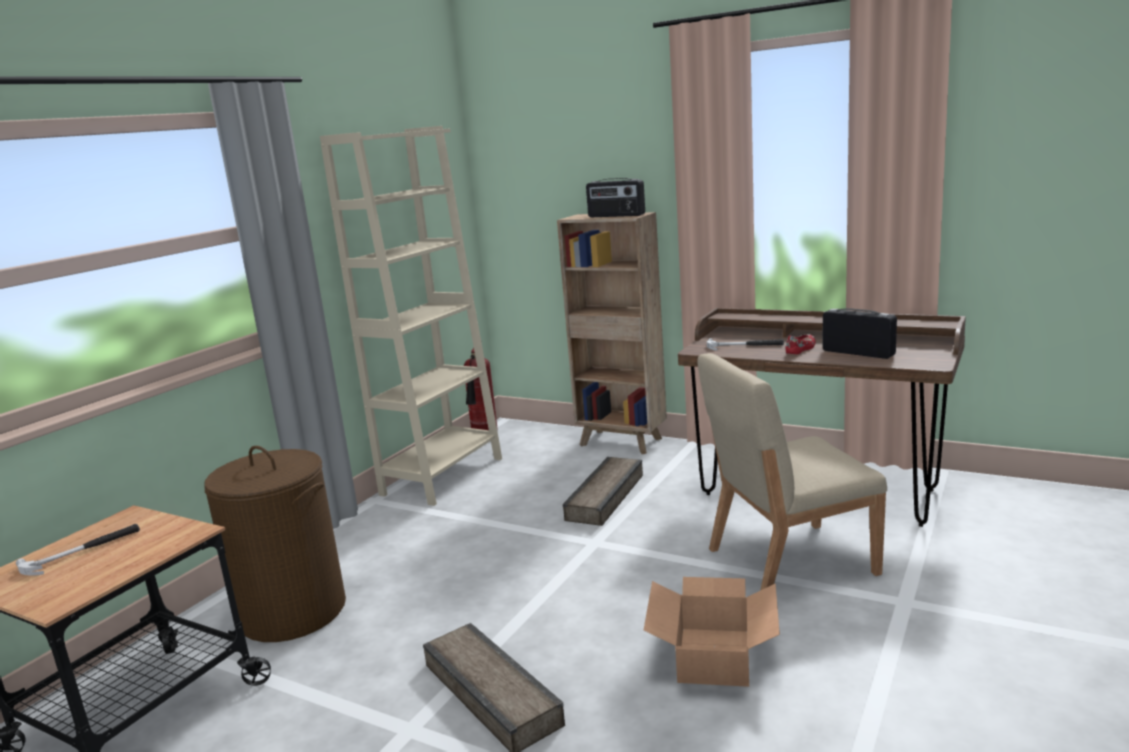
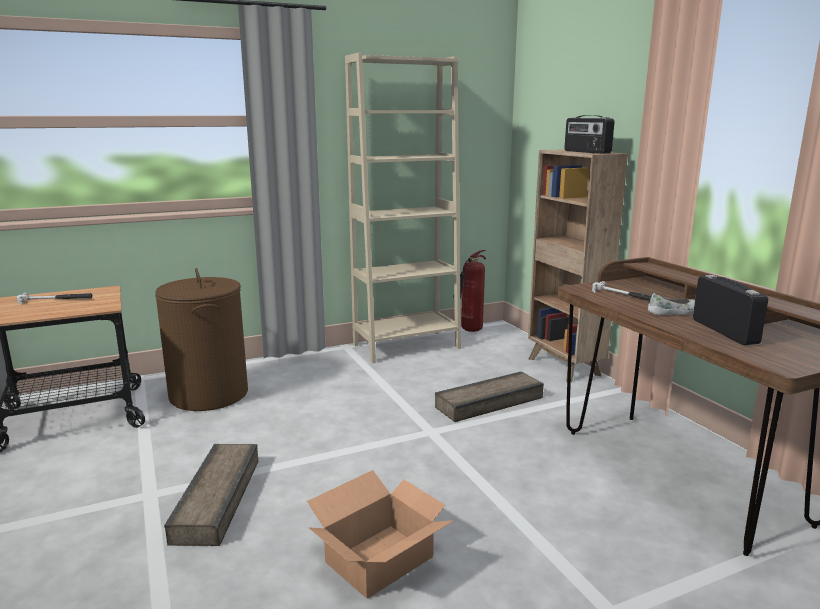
camera: 35 degrees right, 0 degrees up
(788, 561) = (556, 519): beige chair -> none
(801, 349) = (675, 312): red shoe -> white shoe

